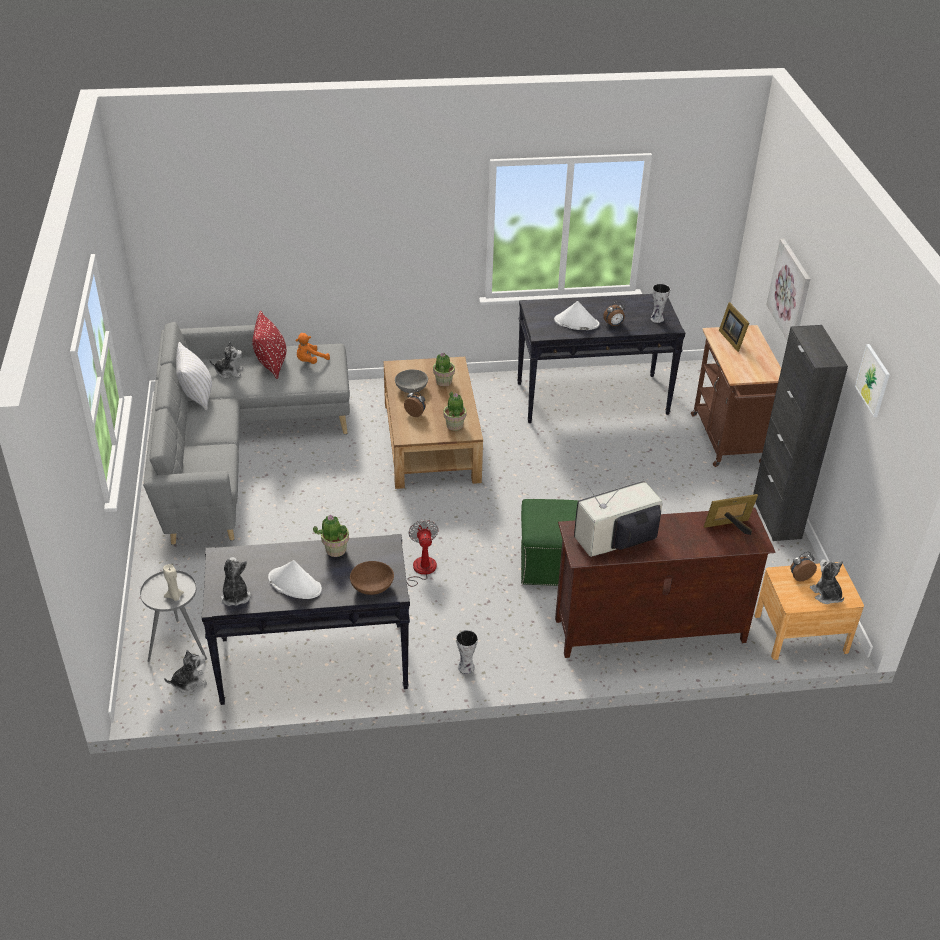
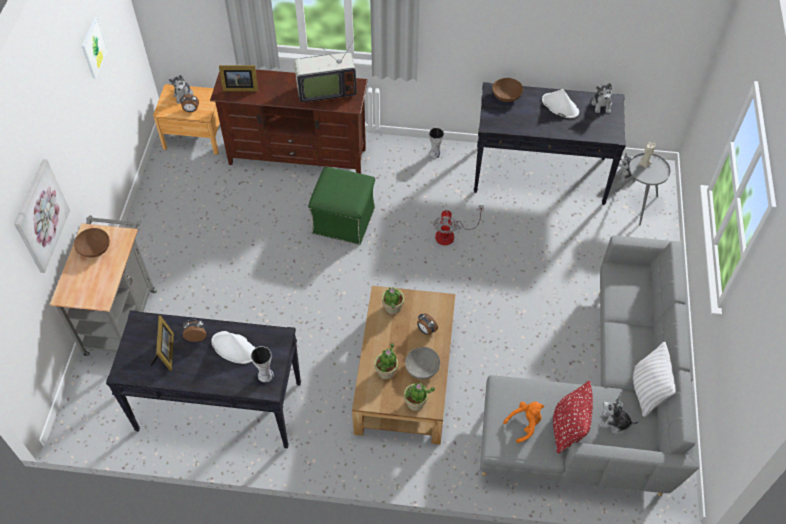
camera: 165 degrees left, 15 degrees up
(335, 550) = (529, 127): potted plant -> potted plant (415, 403)
(657, 319) = (144, 337): vase -> vase (265, 374)
(729, 443) = (122, 317): brown cart -> grey cart
(732, 339) = (91, 286): picture frame -> picture frame (166, 353)
(755, 364) = (94, 248): none -> brown bowl
(776, 517) = (141, 229): black cabinet -> none

